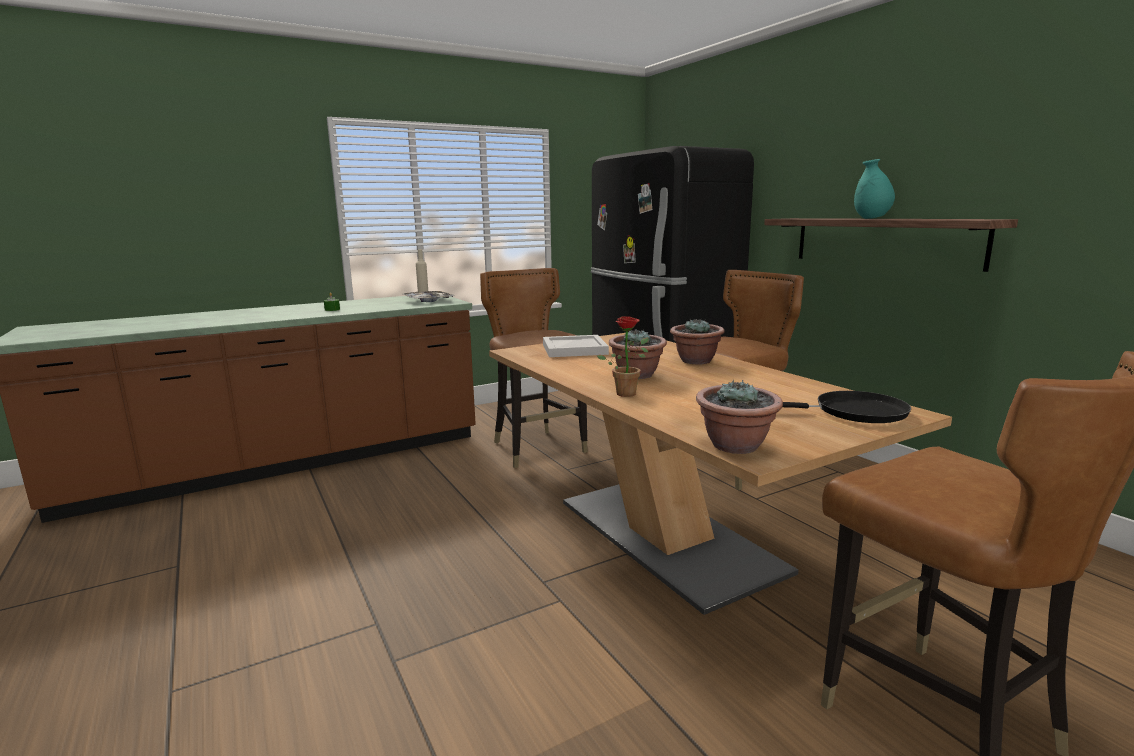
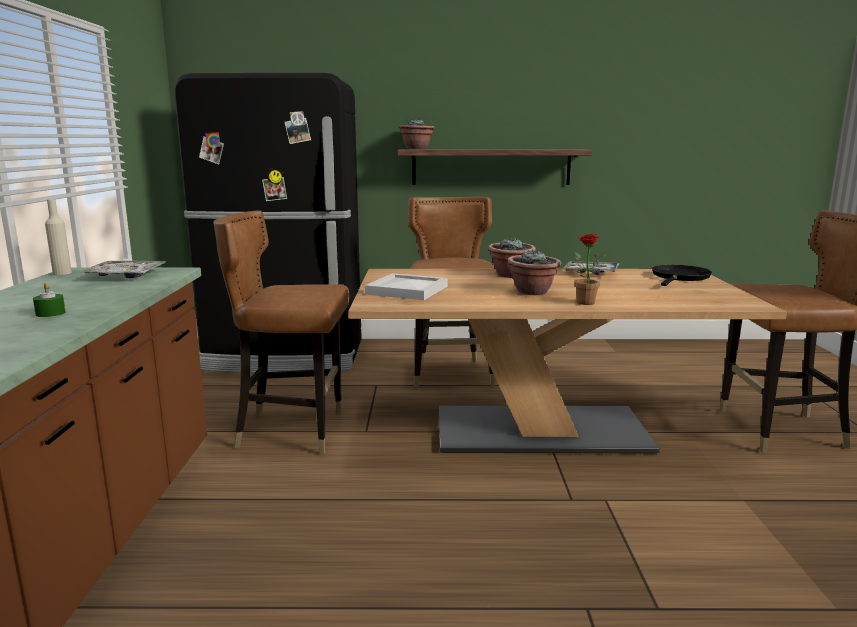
camera: 60 degrees left, 0 degrees up
(736, 446) = (732, 305): potted plant -> potted plant (417, 149)
(778, 380) = (591, 273): none -> tray
(871, 218) = (488, 149): turquoise vase -> none

